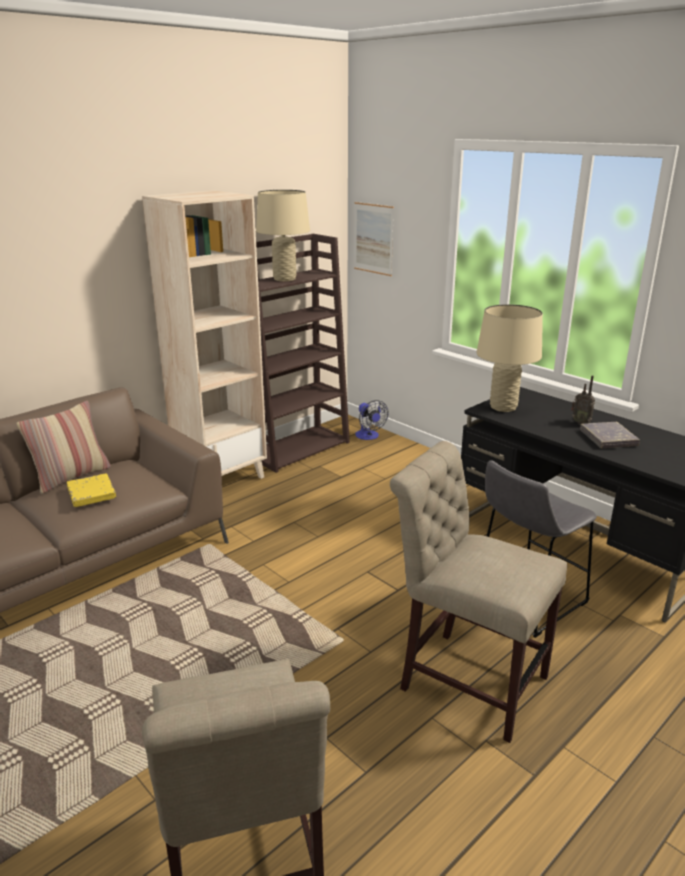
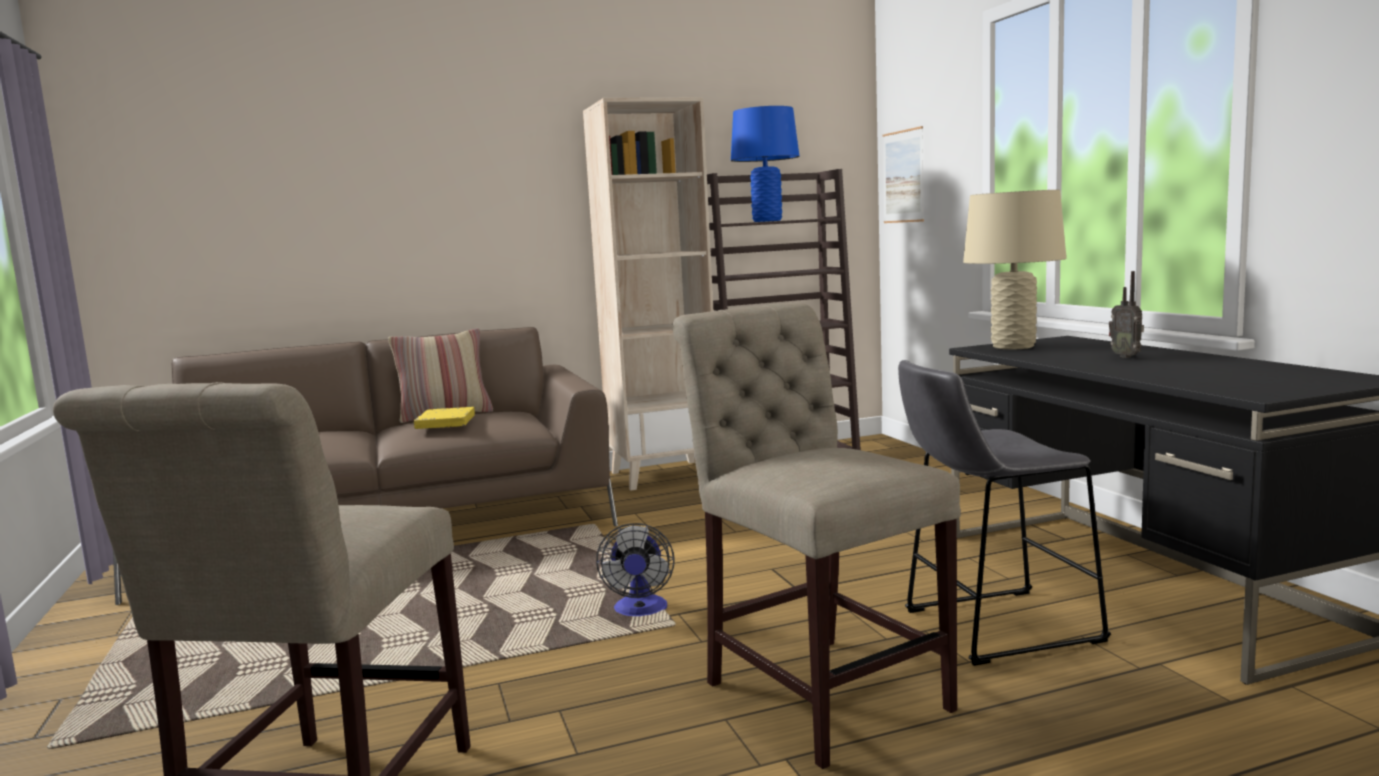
camera: 25 degrees right, 15 degrees down
(285, 279) = (767, 221): beige table lamp -> blue table lamp
(369, 436) = (894, 453): fan -> fan (640, 611)
(608, 438) = (1155, 366): grey book -> none

